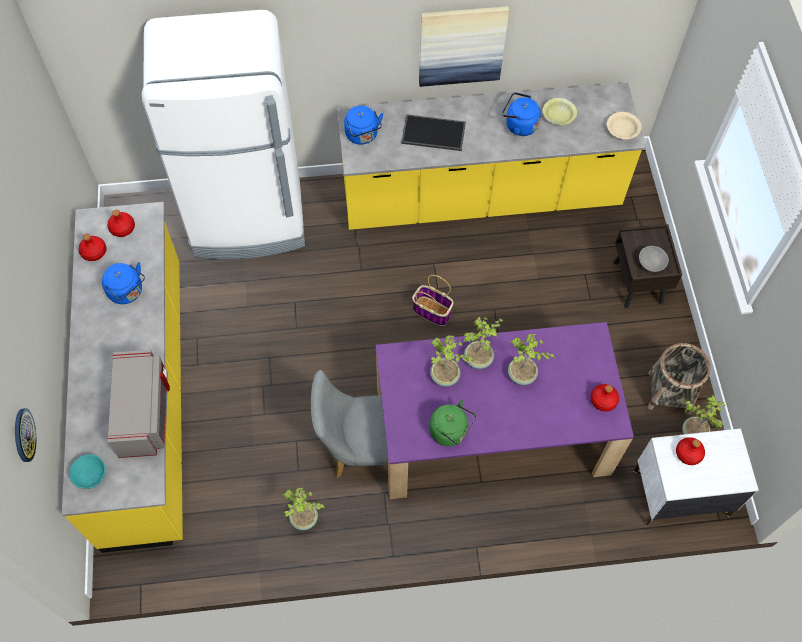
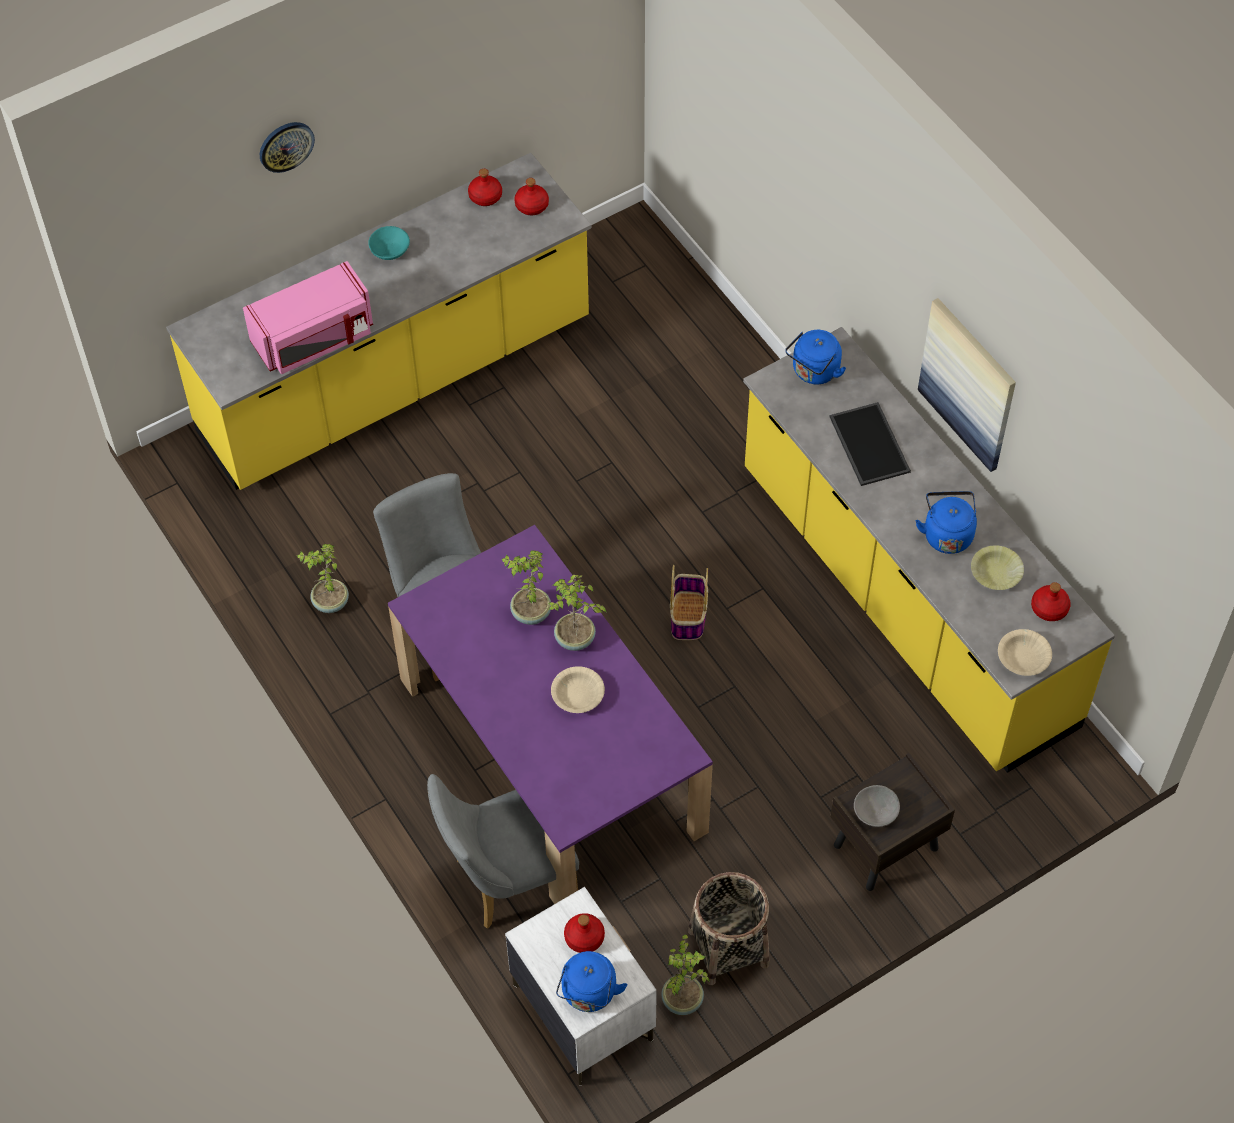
camera: 65 degrees right, 5 degrees down
(23, 435) = (191, 221): wall clock -> wall clock (286, 146)
(90, 475) = (220, 328): turquoise bowl -> turquoise bowl (389, 251)
(128, 292) = (452, 251): blue kettle -> blue kettle (589, 994)
(145, 413) = (314, 339): grey microwave -> pink microwave
(249, 220) = (700, 360): white fridge -> none
(451, 432) = (460, 649): green kettle -> none
(521, 376) = (578, 694): potted plant -> beige bowl
(570, 497) = (507, 880): none -> grey chair
(603, 400) = (592, 797): red bottle -> red bottle (1048, 608)

